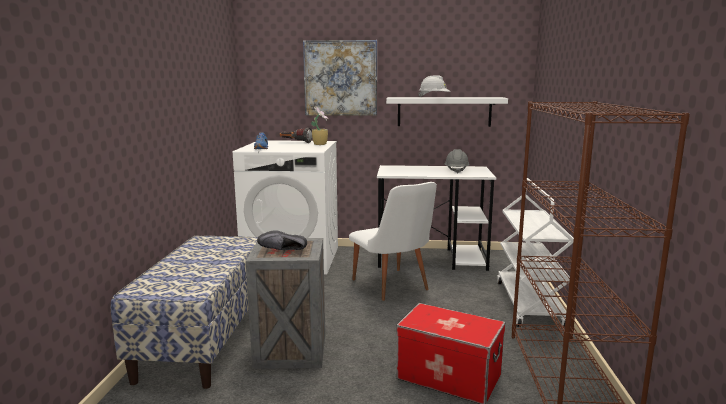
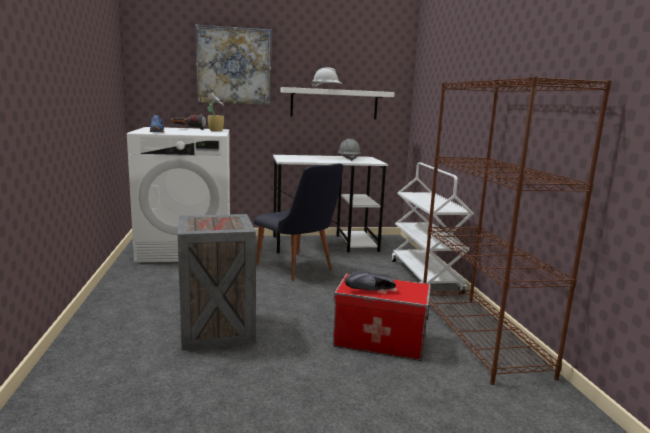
camera: 15 degrees left, 0 degrees up
(204, 338) = (116, 326): bench -> none
(283, 251) = (213, 225): black shoe -> black shoe (371, 291)
(393, 287) = (298, 269): white chair -> black chair

